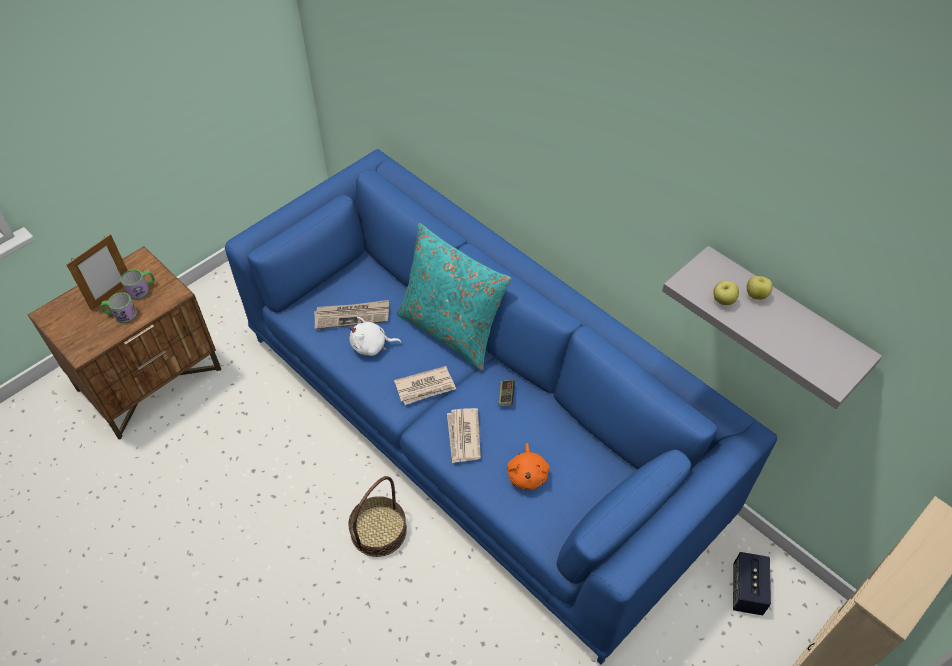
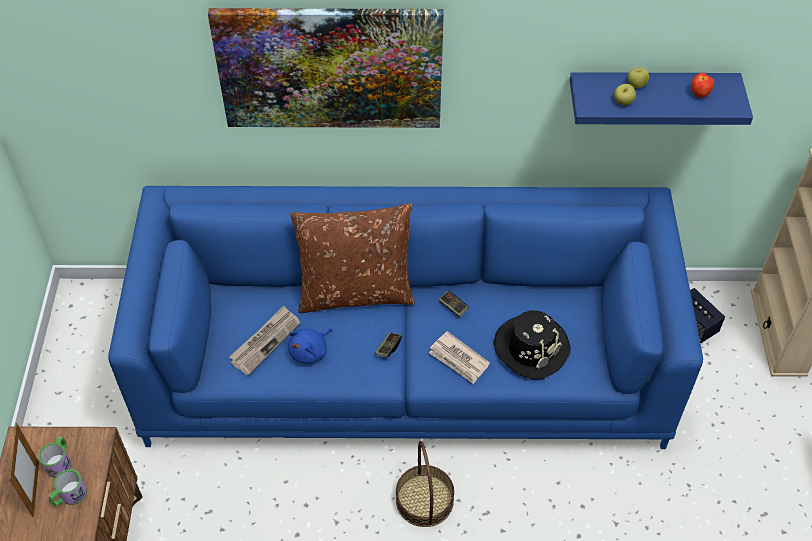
camera: 45 degrees left, 0 degrees up
(372, 346) = (310, 351): white plush toy -> blue plush toy
(425, 387) = (388, 348): newspaper -> game controller
(451, 330) = (356, 292): turquoise pillow -> brown pillow
(512, 117) = (330, 67): none -> picture
(527, 474) = (531, 348): orange plush toy -> black hat
(781, 319) = (650, 94): grey shelf -> blue shelf
(809, 345) = (699, 94): none -> apple

